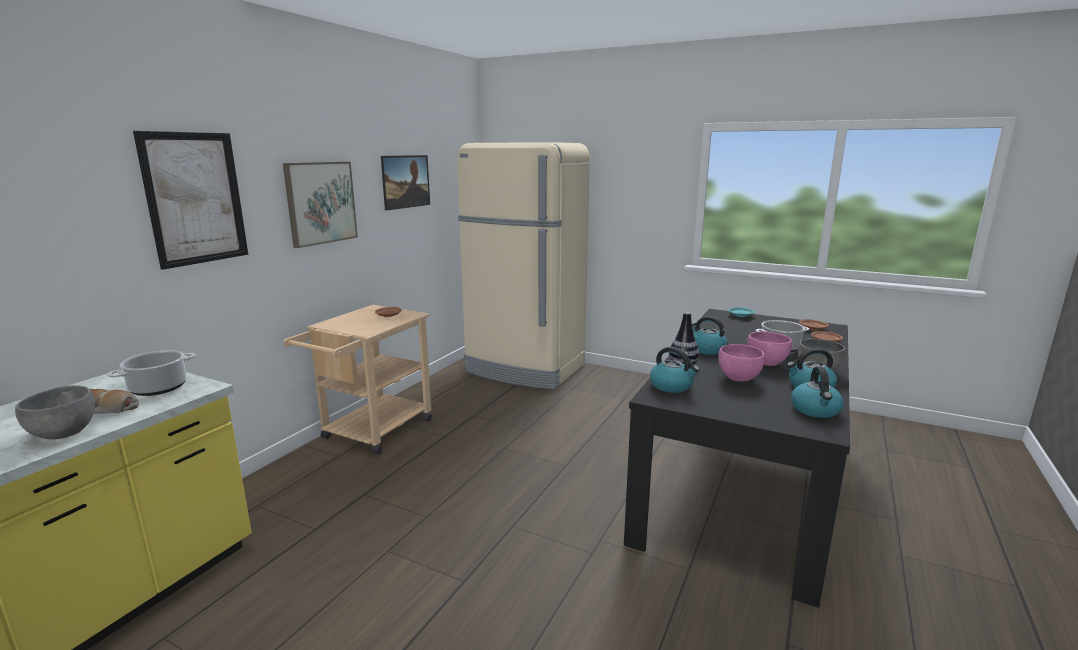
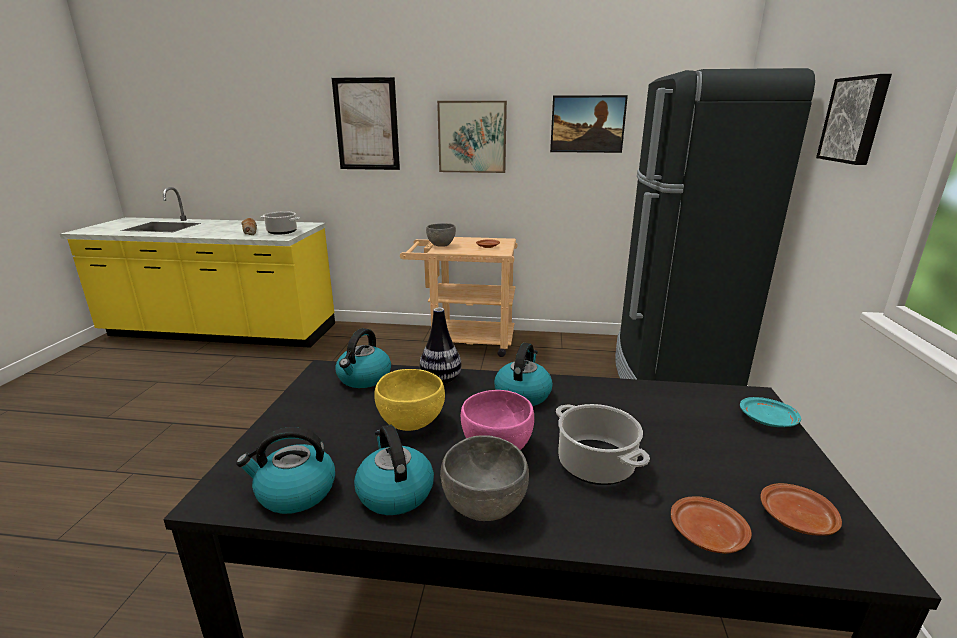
camera: 70 degrees right, 5 degrees up
(63, 434) = (222, 234): grey bowl -> grey bowl (441, 245)
(525, 369) = (669, 375): beige fridge -> black fridge
(628, 173) = (855, 120): none -> picture
(738, 378) = (410, 423): pink bowl -> yellow bowl

